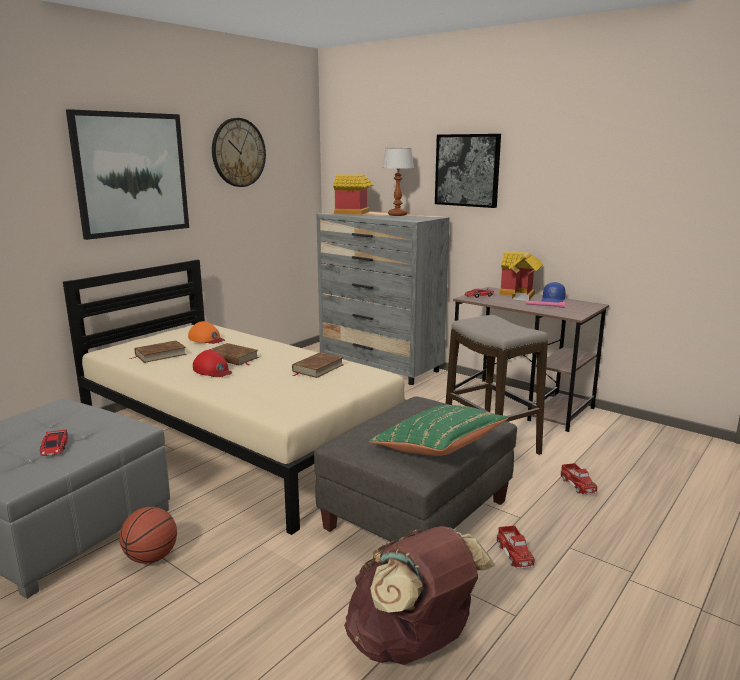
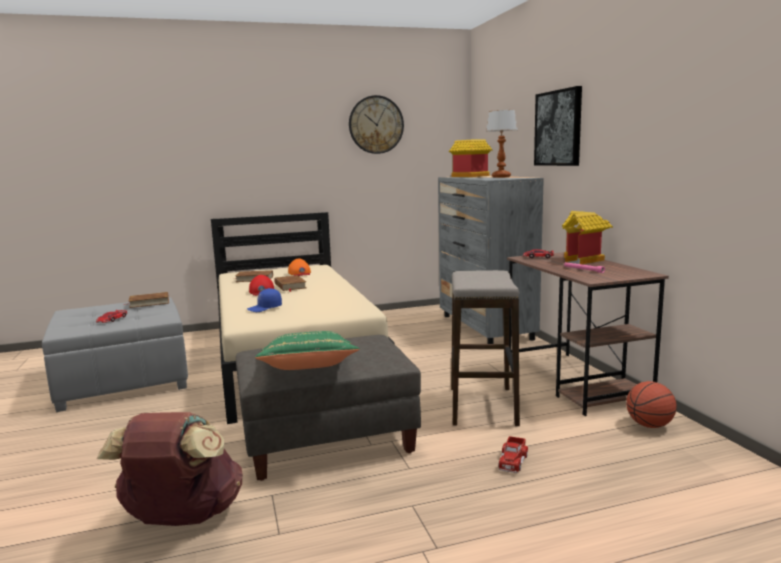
camera: 35 degrees right, 5 degrees down
(131, 174) = (274, 142): picture -> none
(151, 557) = (136, 411): basketball -> basketball (649, 425)
(318, 368) = (331, 300): brown book -> brown book (149, 302)
(515, 553) = (356, 492): toy truck -> none
(553, 301) = (608, 267): blue cap -> blue cap (265, 308)

